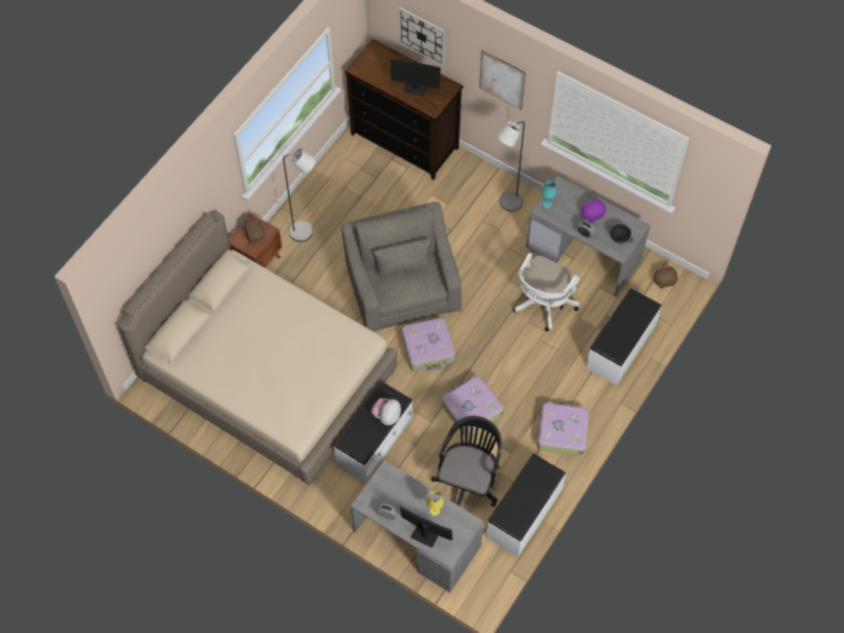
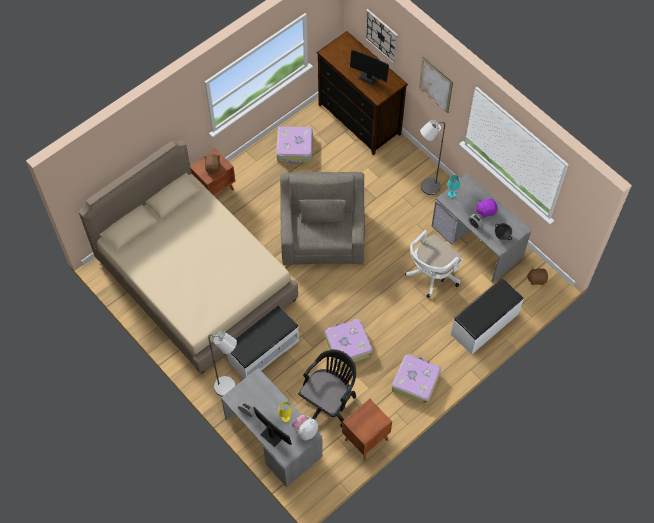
camera: 15 degrees right, 0 degrees up
(305, 232) = (259, 174): grey floor lamp -> grey floor lamp (228, 388)
(386, 416) = (273, 334): plush toy -> plush toy (305, 431)
(428, 348) = (328, 288): suitcase -> suitcase (295, 148)
(524, 513) = (365, 439): white bench -> brown nightstand

